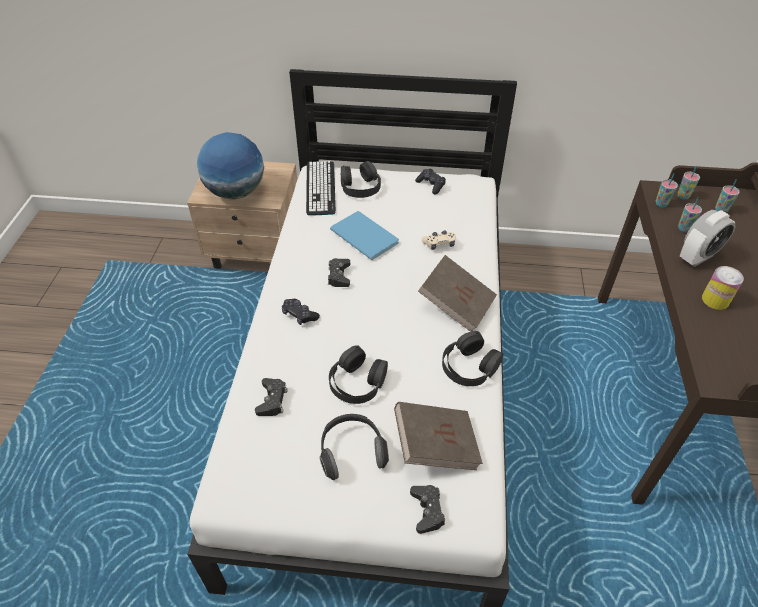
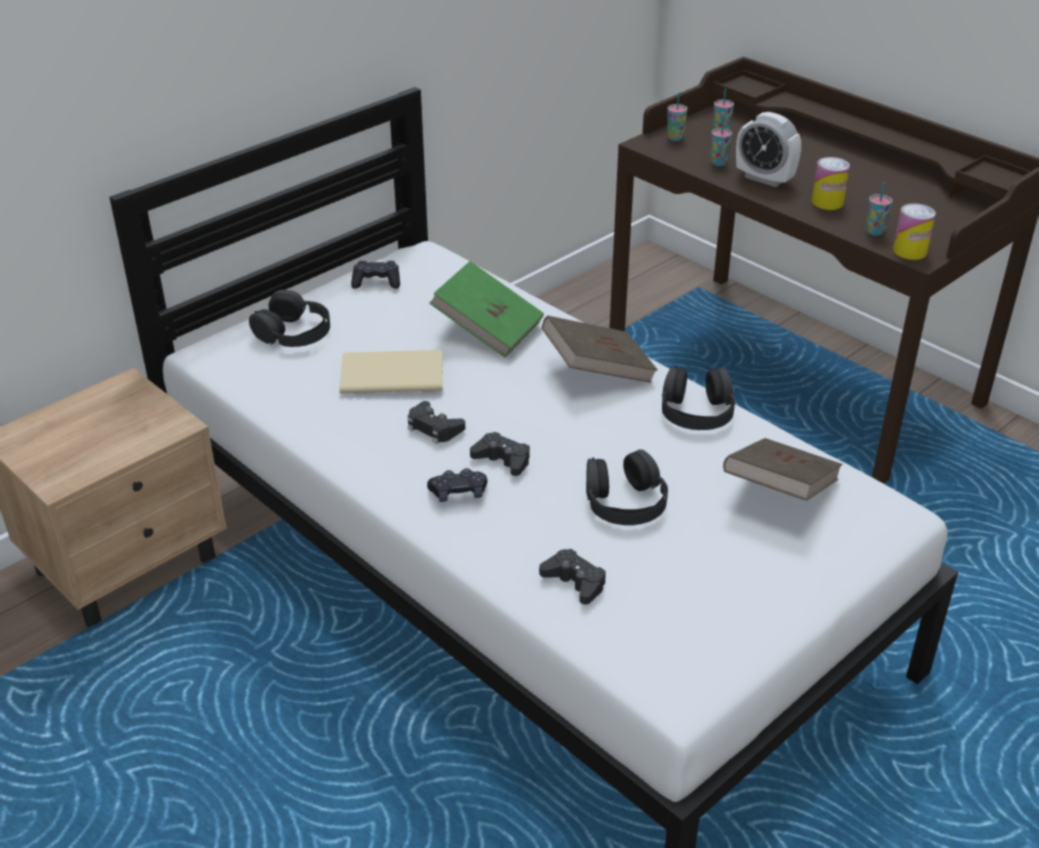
camera: 50 degrees left, 10 degrees down
(236, 192) = (105, 447): globe -> none
(320, 188) = (244, 363): keyboard -> none
(351, 452) = (722, 556): headphones -> none
(364, 235) = (389, 373): blue book -> beige book
(427, 511) = (855, 540): black game controller -> black game controller (502, 460)
(439, 244) = (488, 329): beige game controller -> green book
(661, 204) = (669, 154): cup -> cup (874, 232)
(697, 257) = (764, 179): alarm clock -> alarm clock turned 120 degrees clockwise
(716, 372) = (909, 251): none -> can

